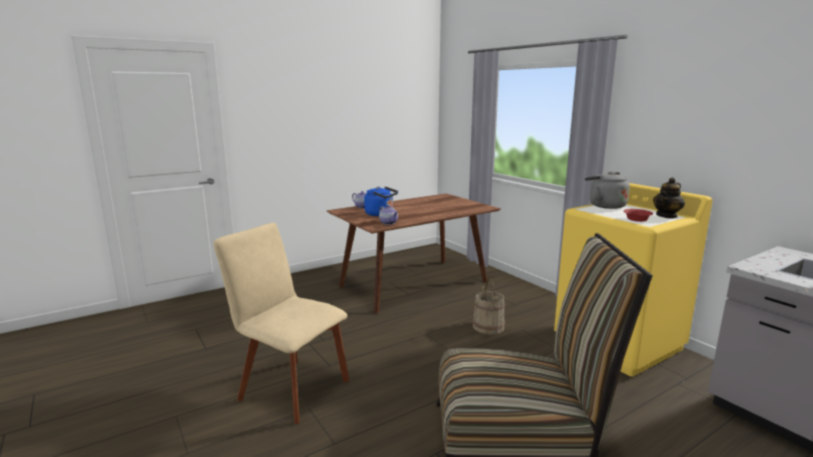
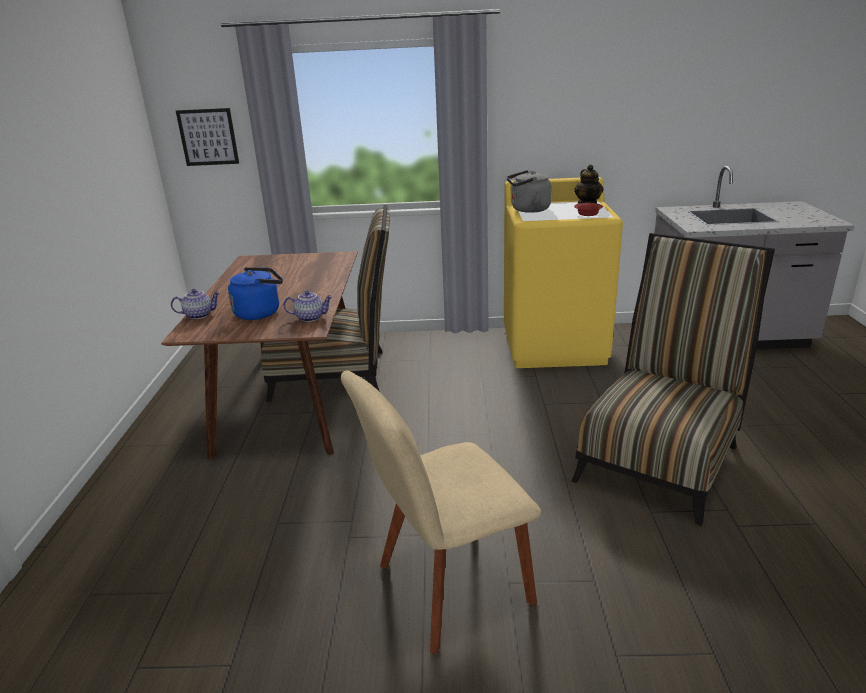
camera: 55 degrees left, 10 degrees up
(454, 285) = (337, 374): none -> chair
(459, 119) = (208, 137): none -> picture
(488, 326) = (456, 393): beige bucket -> none

